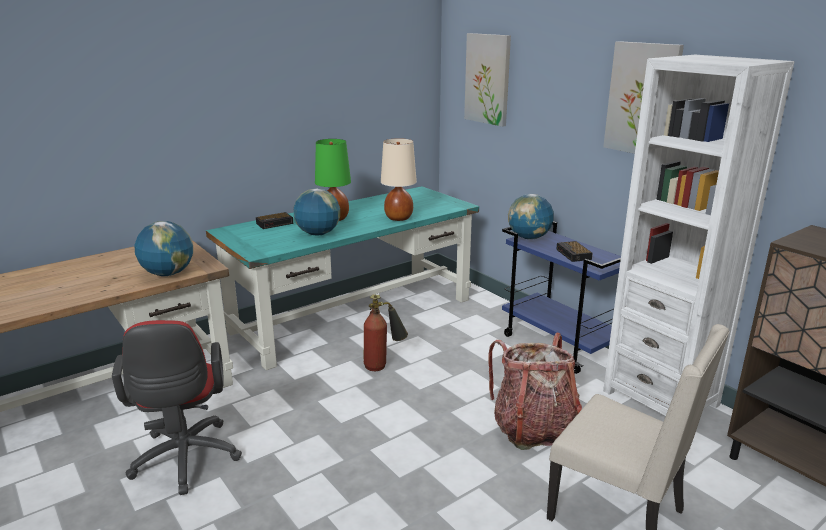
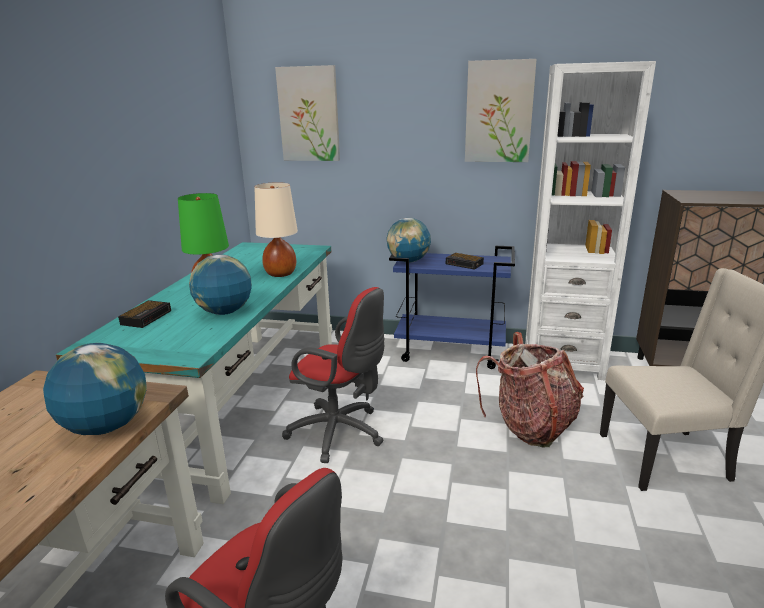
camera: 40 degrees left, 0 degrees up
(383, 364) = (341, 433): fire extinguisher -> red office chair

